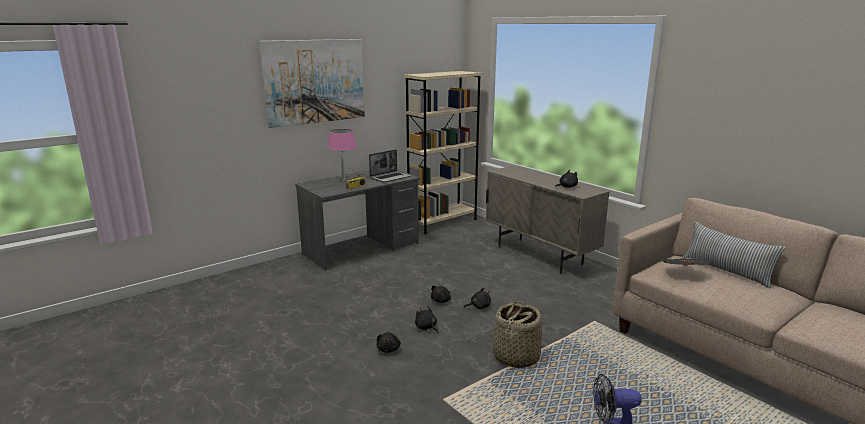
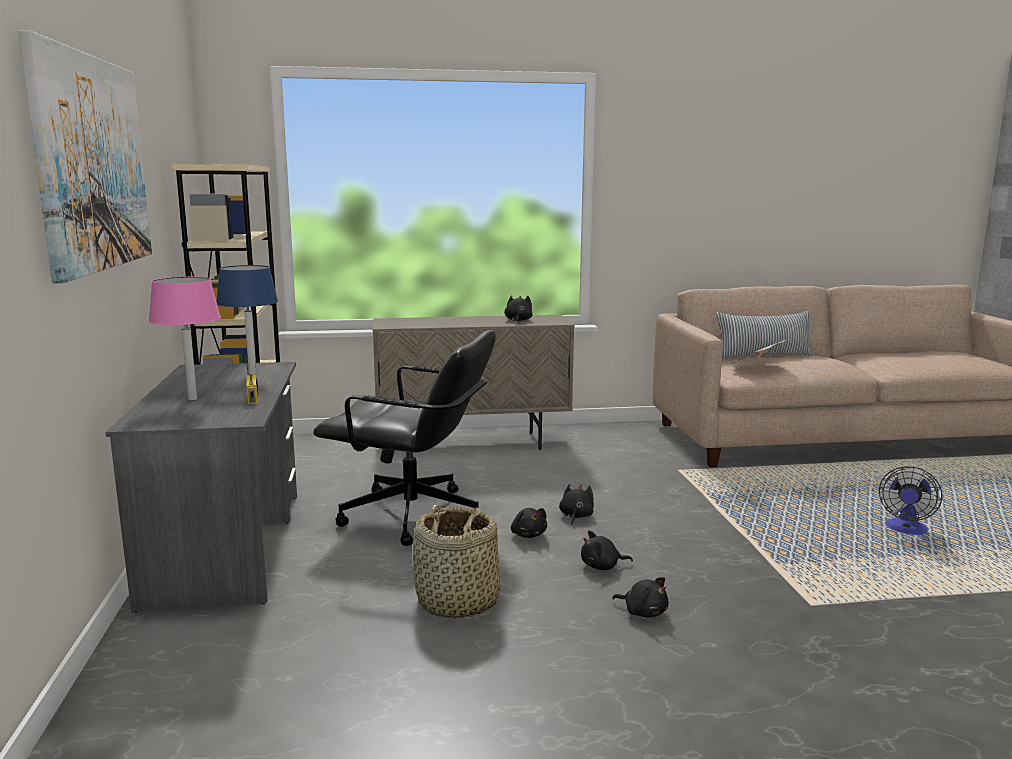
camera: 60 degrees left, 5 degrees down
(390, 177) = (252, 373): laptop -> blue table lamp
(429, 270) = (413, 516): none -> black office chair
(515, 357) = (730, 533): basket -> basket (458, 602)

